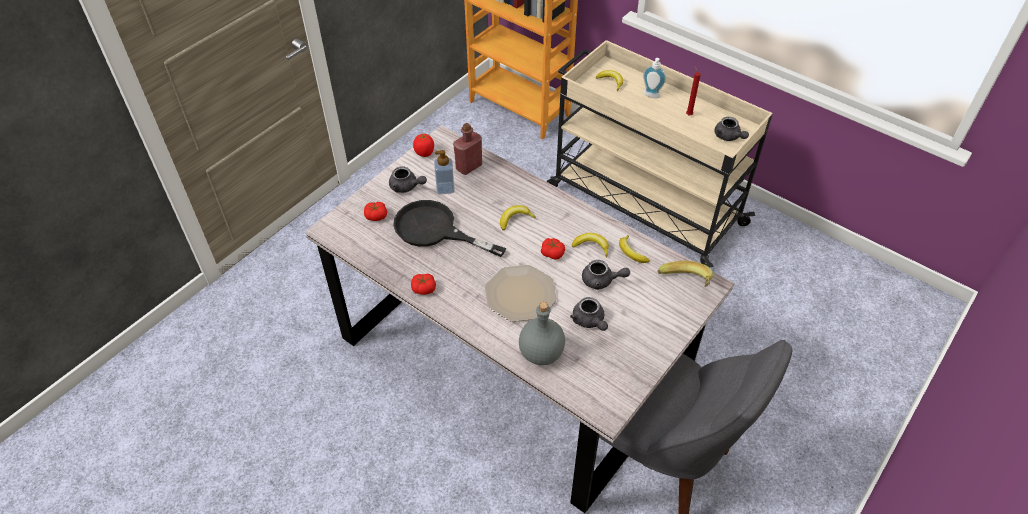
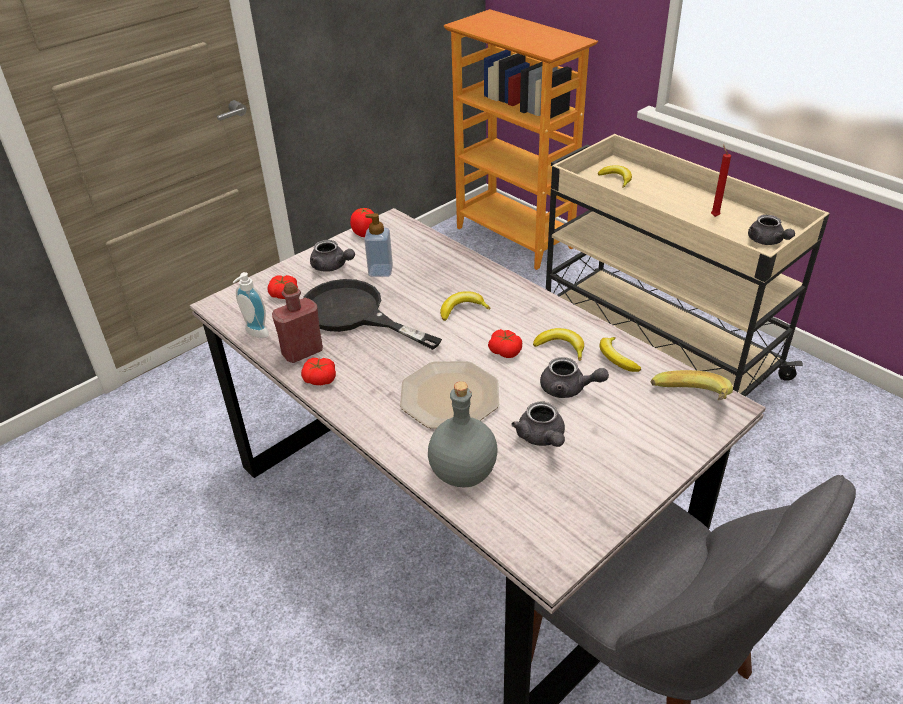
camera: 10 degrees right, 10 degrees down
(469, 167) = (416, 250): red bottle -> red bottle (302, 352)
(651, 96) = (666, 195): soap dispenser -> soap dispenser (254, 334)

